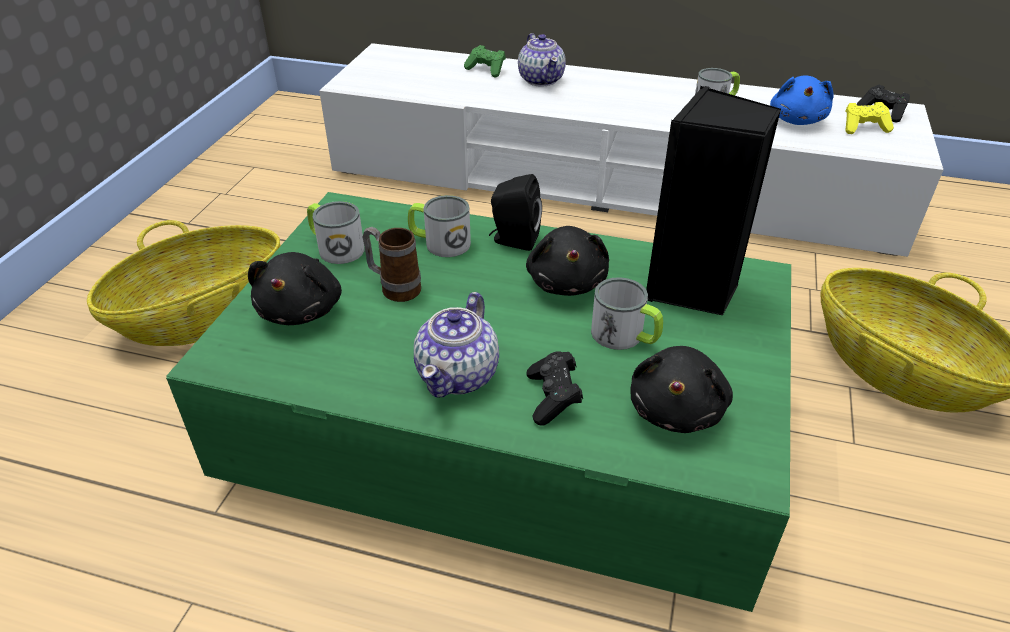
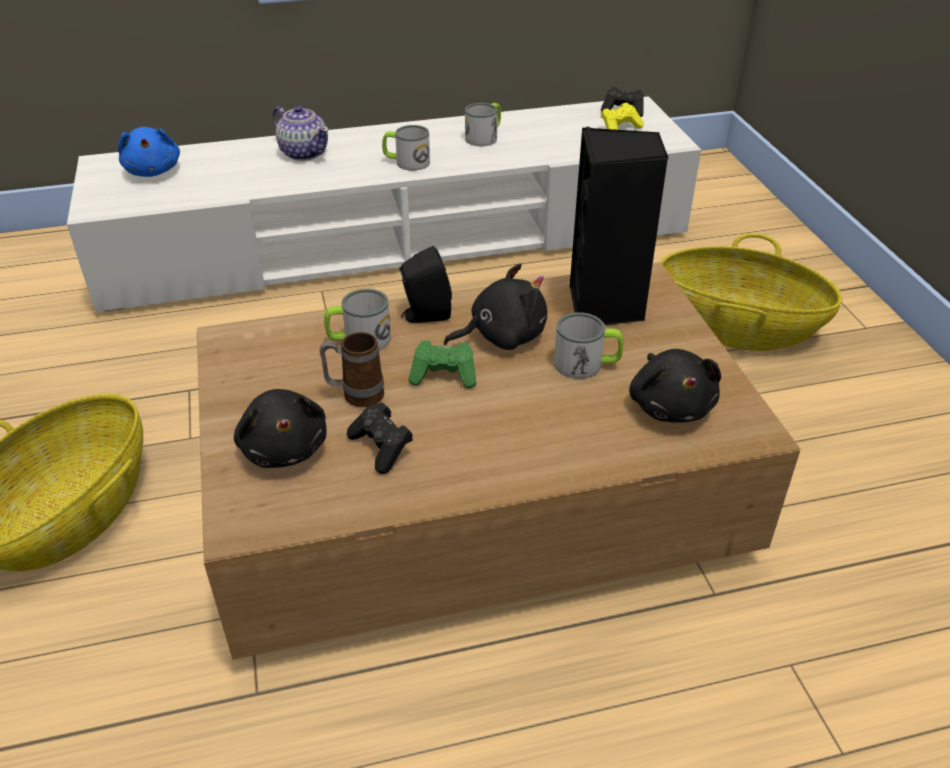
camera: 30 degrees left, 0 degrees up
(335, 247) = (260, 378): mug -> mug (406, 162)
(459, 374) = (482, 447): teapot -> none
(486, 70) = (238, 156): green game controller -> green game controller (444, 376)
(507, 432) = (476, 499): green coffee table -> brown coffee table
(553, 398) = (574, 435): black game controller -> black game controller (381, 448)
(566, 282) = (502, 336): black plush toy -> black plush toy turned 75 degrees counterclockwise
(797, 120) = (563, 135): blue plush toy -> blue plush toy (153, 171)

